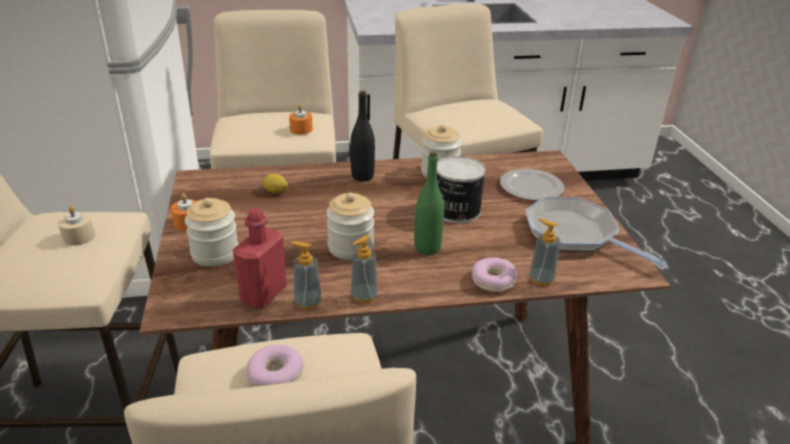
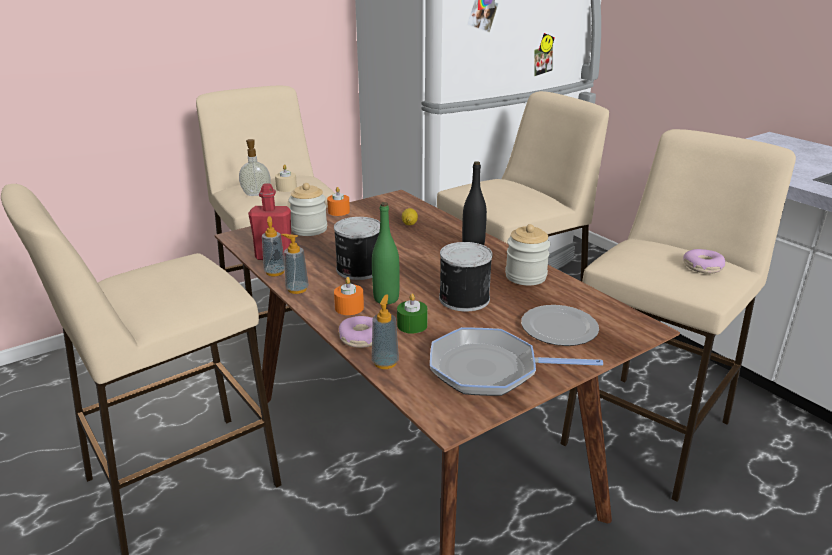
camera: 65 degrees right, 5 degrees down
(64, 264) = (256, 194): none -> soap dispenser
(275, 375) = (181, 277): donut -> donut (702, 267)
(301, 129) = (509, 202): orange candle -> orange candle (349, 307)
(350, 247) = (358, 269): jar -> can
(486, 248) = (412, 325): none -> green candle
(575, 234) = (490, 369): frying pan -> frying pan turned 105 degrees counterclockwise

